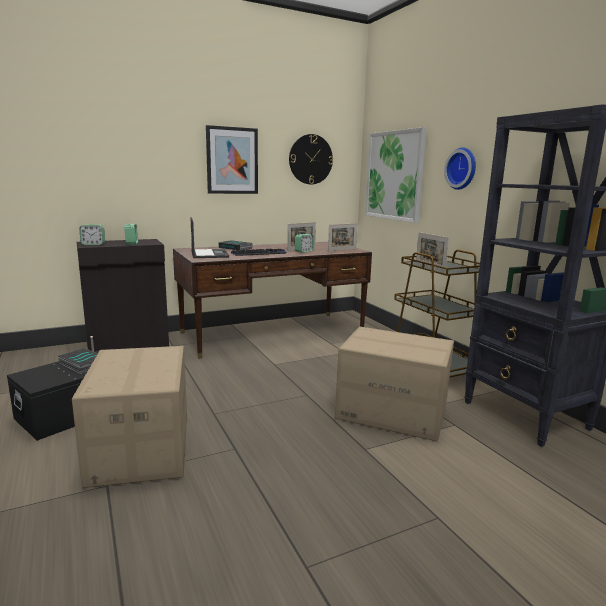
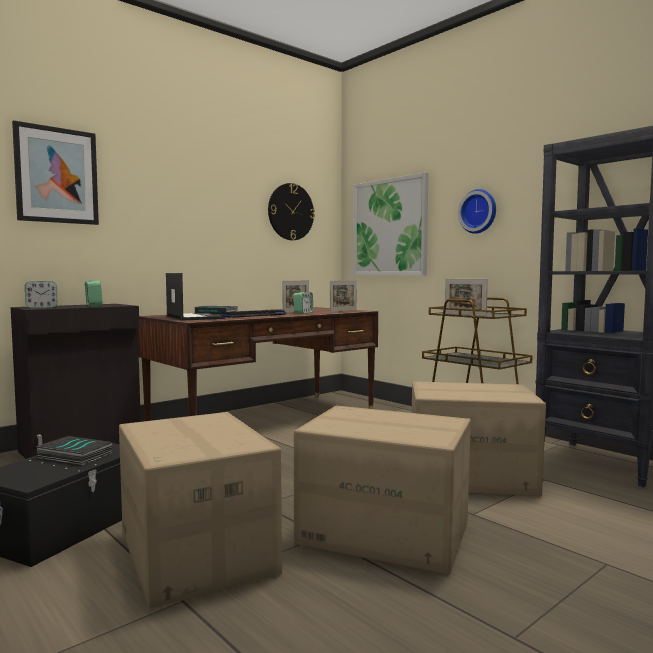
camera: 15 degrees left, 10 degrees down
(232, 160) = (206, 209): picture -> picture (56, 175)
(282, 455) = (385, 533): none -> cardboard box

